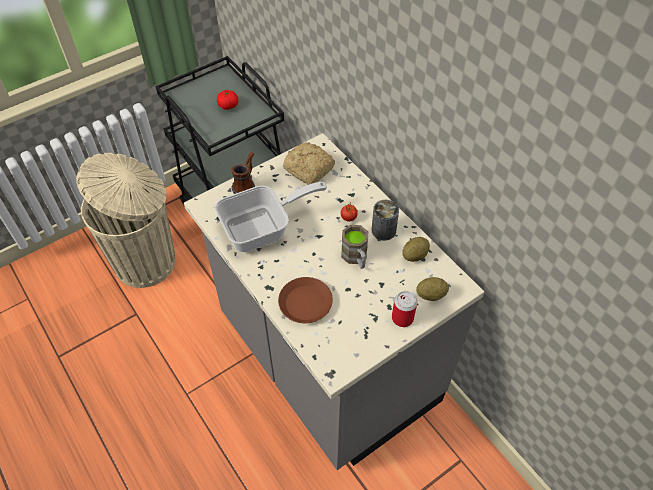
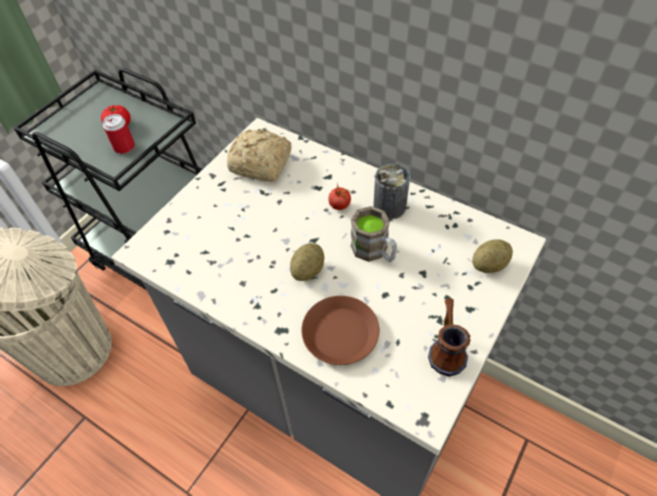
camera: 20 degrees left, 0 degrees up
(246, 184) = (188, 206): mug -> mug (445, 348)
(263, 229) = (237, 255): frying pan -> none
(402, 318) = (472, 307): can -> can (124, 147)
(414, 255) = (442, 224): potato -> potato (307, 270)

